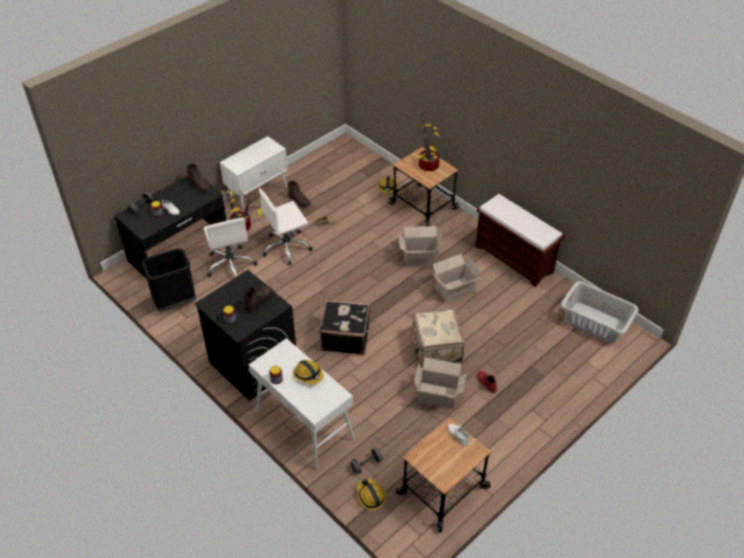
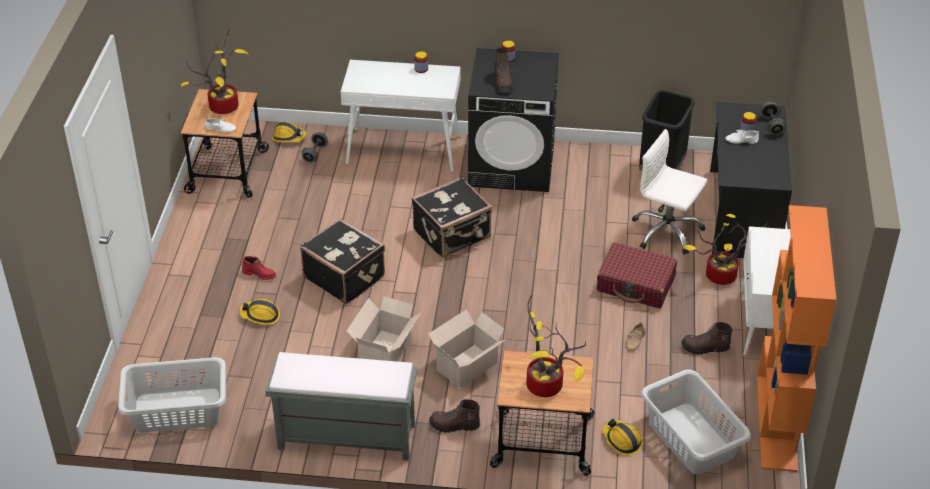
camera: 140 degrees right, 5 degrees down
(200, 186) = (756, 179): brown boot -> brown boot (454, 426)
(287, 247) = (636, 284): white office chair -> red suitcase
(308, 374) = (397, 85): hard hat -> hard hat (260, 316)
(314, 159) = (777, 423): none -> orange bookcase
(358, 173) = (691, 439): none -> grey laundry basket
(436, 348) = (345, 276): beige suitcase -> black suitcase
(438, 396) = (299, 236): cardboard box -> none
(438, 460) = (223, 105): none -> potted plant
(514, 259) = (345, 437): brown bench -> grey bench

